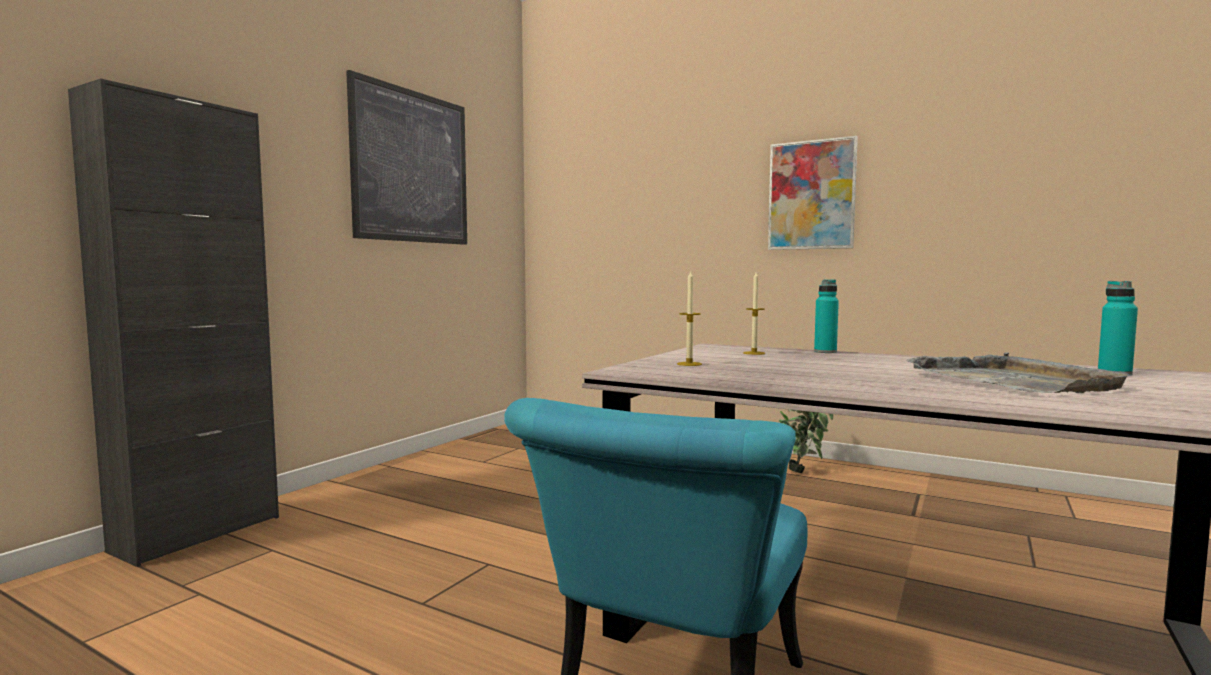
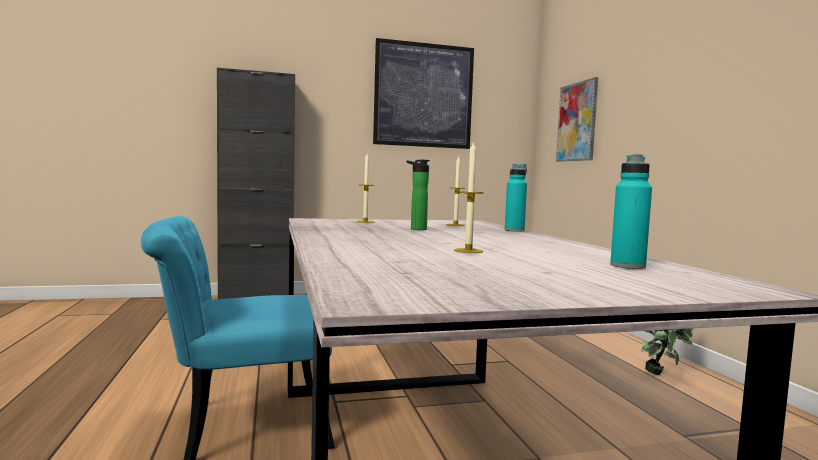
camera: 45 degrees right, 0 degrees up
(794, 365) = (416, 229): none -> bottle
(811, 195) = (728, 86): picture -> picture (577, 122)
(1013, 381) = (468, 251): grey tray -> candle

